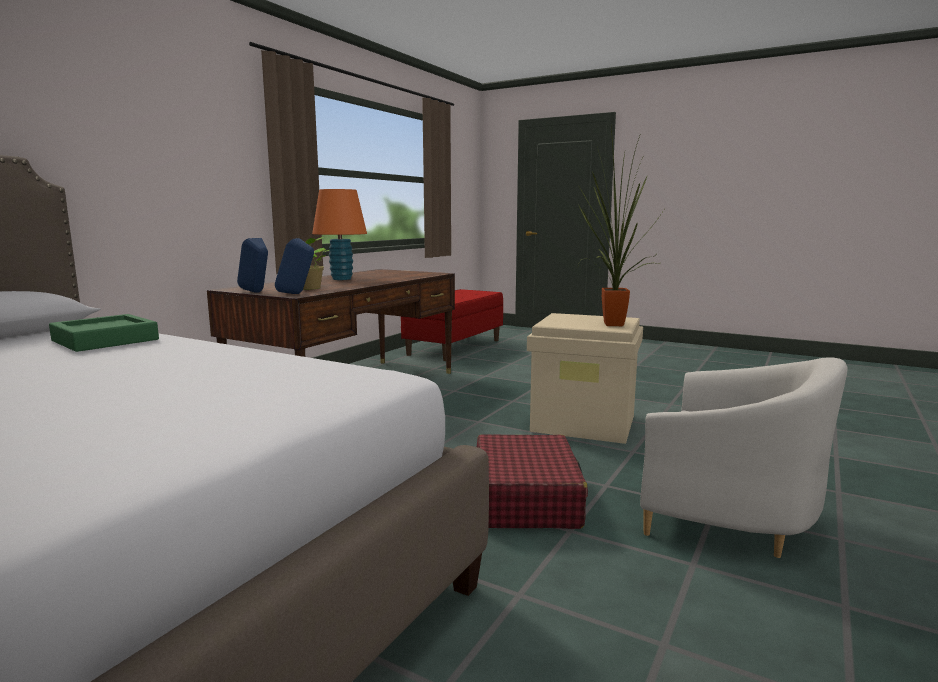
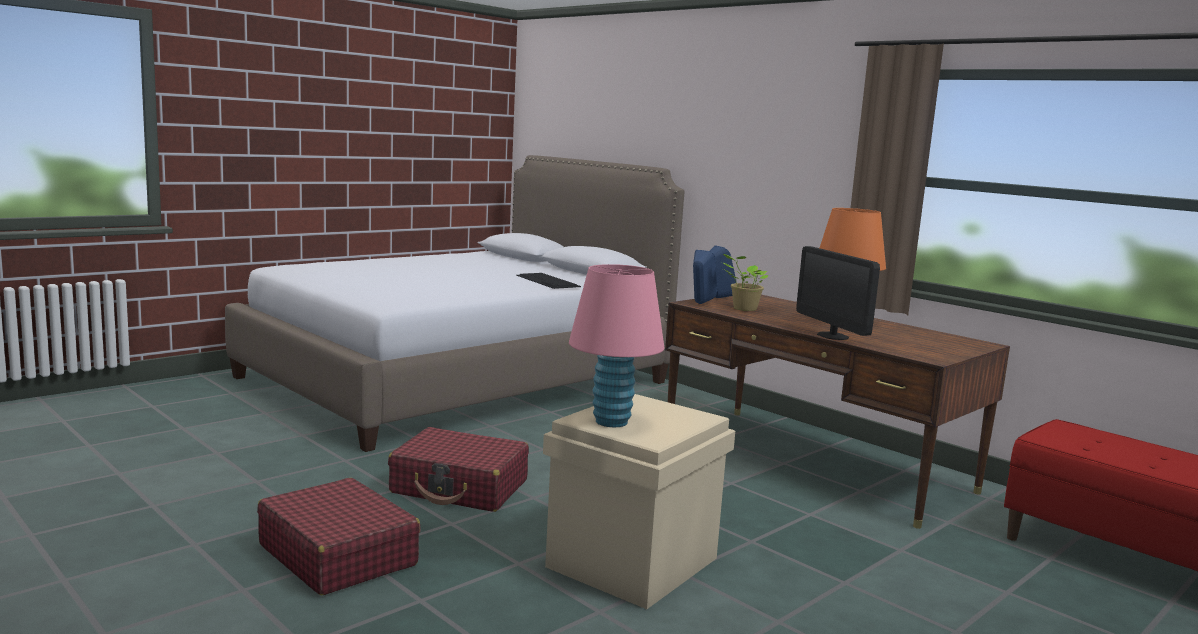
camera: 105 degrees right, 0 degrees up
(105, 340) = (548, 281): green tray -> keyboard
(396, 279) = (833, 336): none -> monitor
(609, 324) = (611, 422): potted plant -> pink table lamp
(728, 517) = (338, 555): white armchair -> red suitcase

